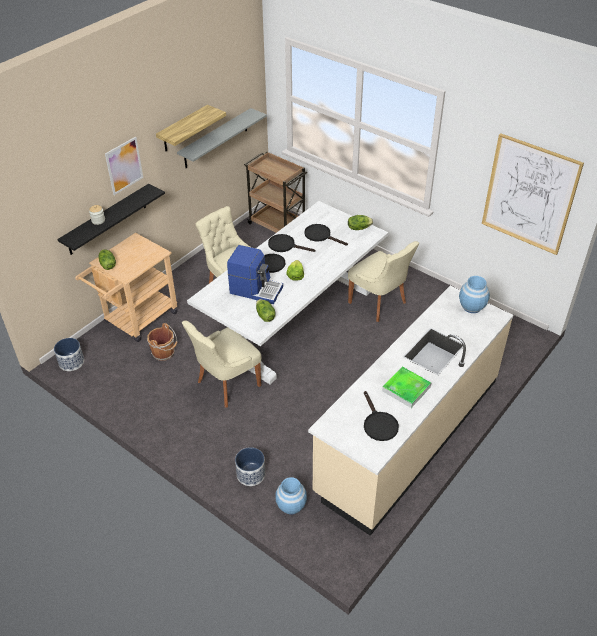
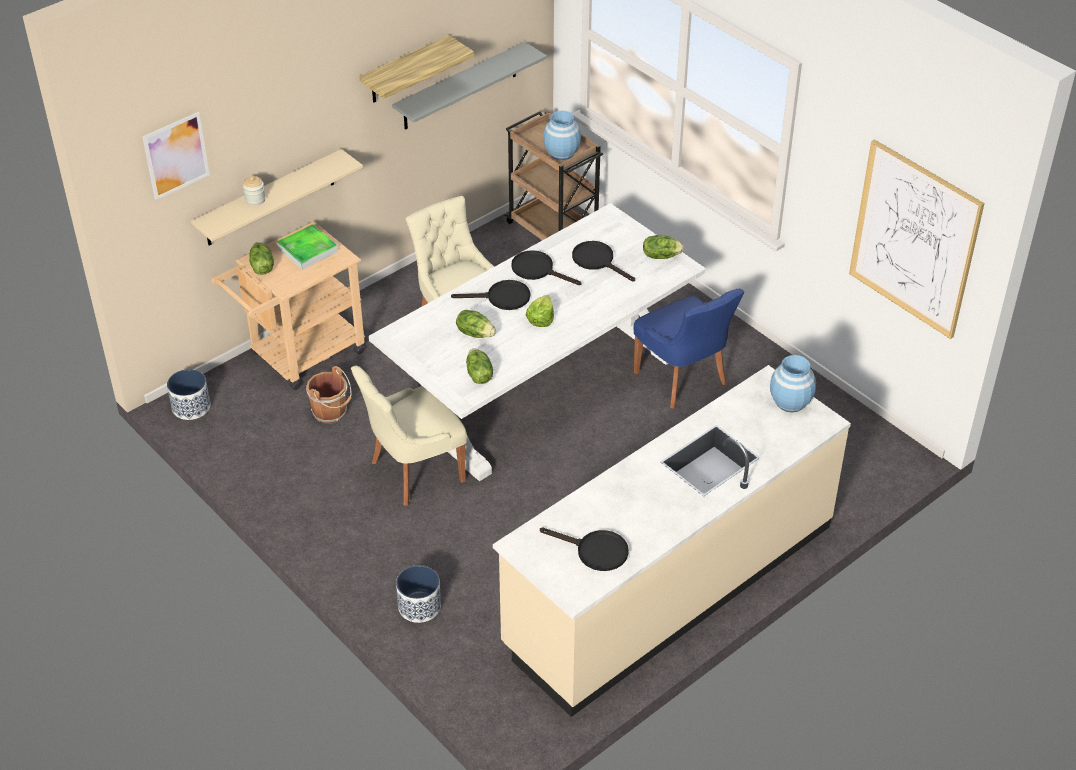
camera: 10 degrees right, 0 degrees up
(107, 220) = (270, 198): black shelf -> beige shelf
(124, 165) = (304, 120): picture -> picture (176, 155)
(256, 289) = (475, 333): coffee machine -> lettuce
(291, 505) = (467, 658): blue vase -> blue vase (561, 153)
(378, 424) = (595, 551): black frying pan -> black frying pan turned 60 degrees counterclockwise
(379, 303) = (683, 380): beige chair -> blue chair
(406, 389) = (650, 508): tray -> tray (307, 250)

